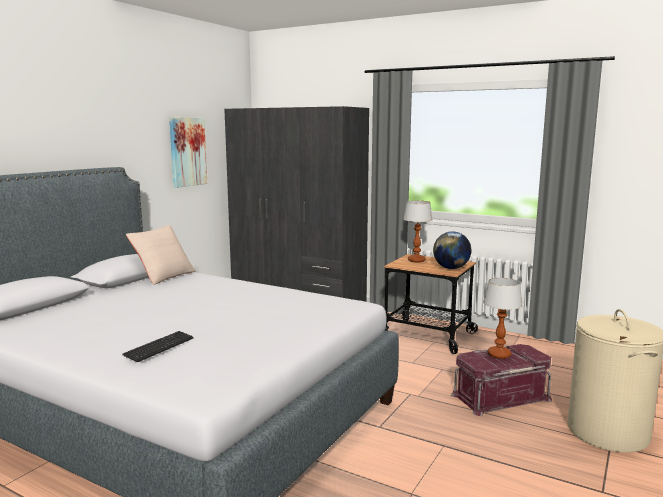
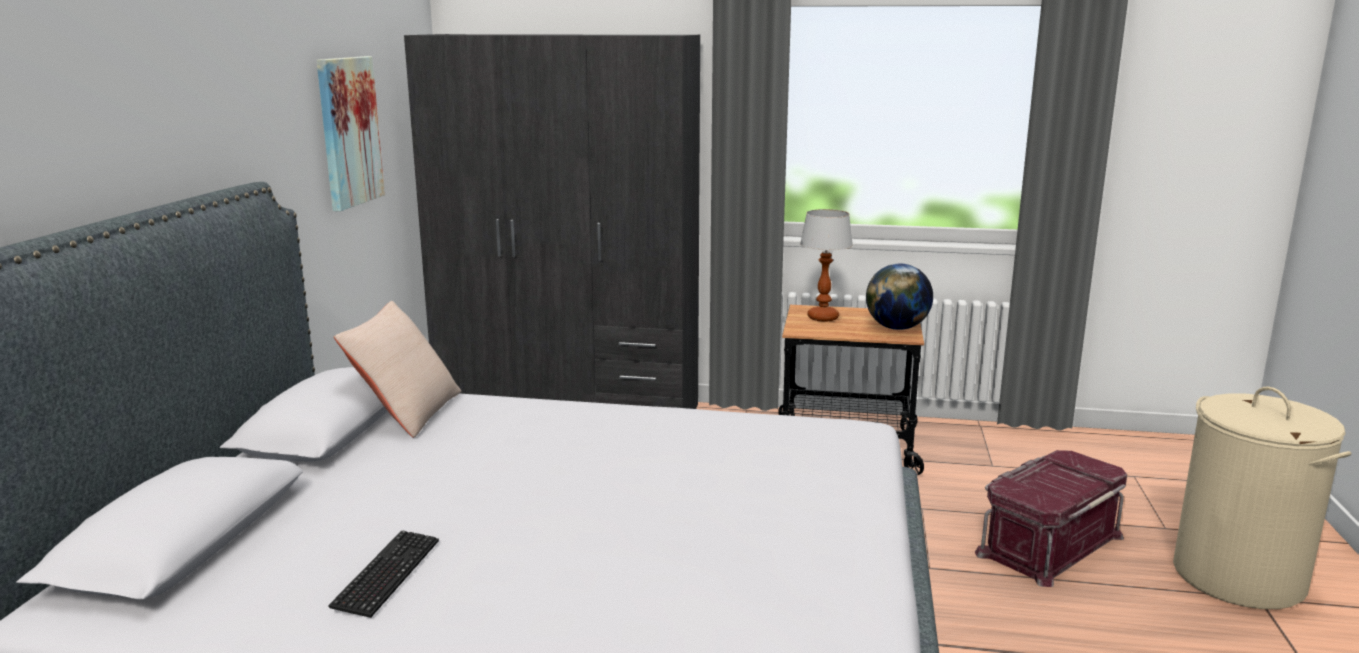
camera: 20 degrees left, 5 degrees up
(159, 347) = (635, 600): keyboard -> keyboard (387, 575)
(499, 355) = (1048, 477): table lamp -> none

